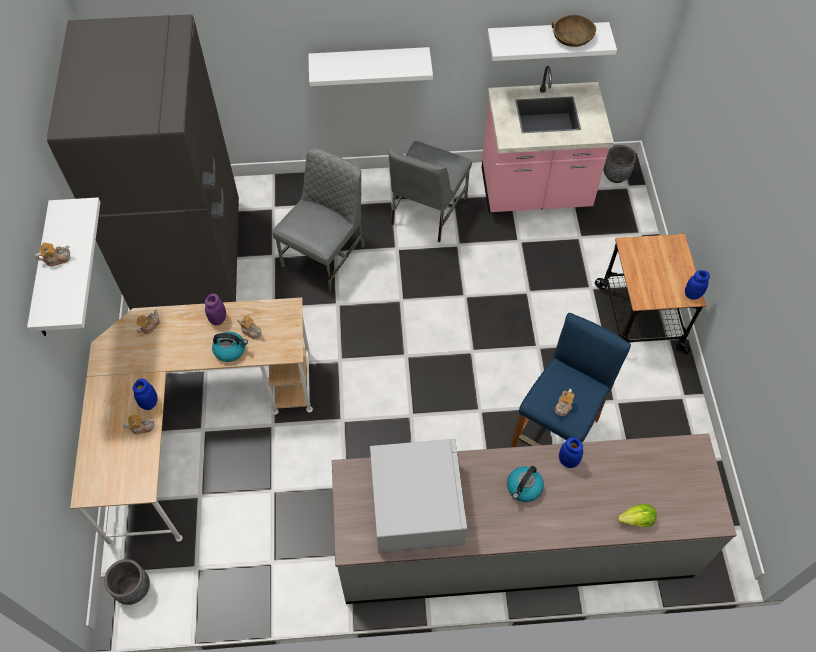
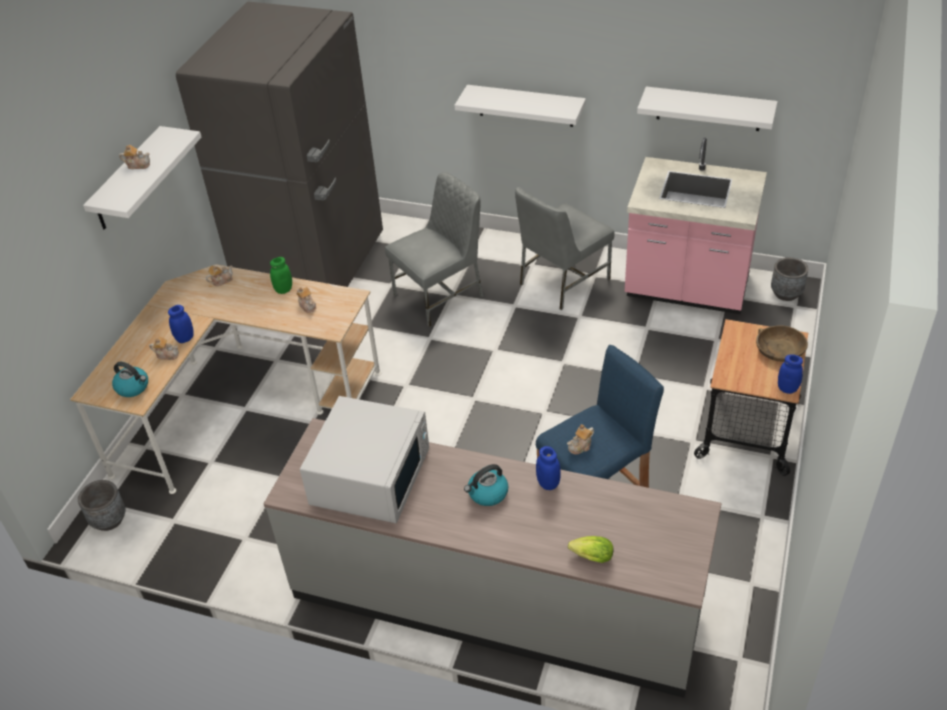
camera: 25 degrees right, 15 degrees down
(218, 319) = (283, 289): purple jar -> green jar
(230, 350) = (280, 316): kettle -> kettle (133, 387)
(572, 37) = (729, 106): brown bowl -> brown bowl (779, 350)

